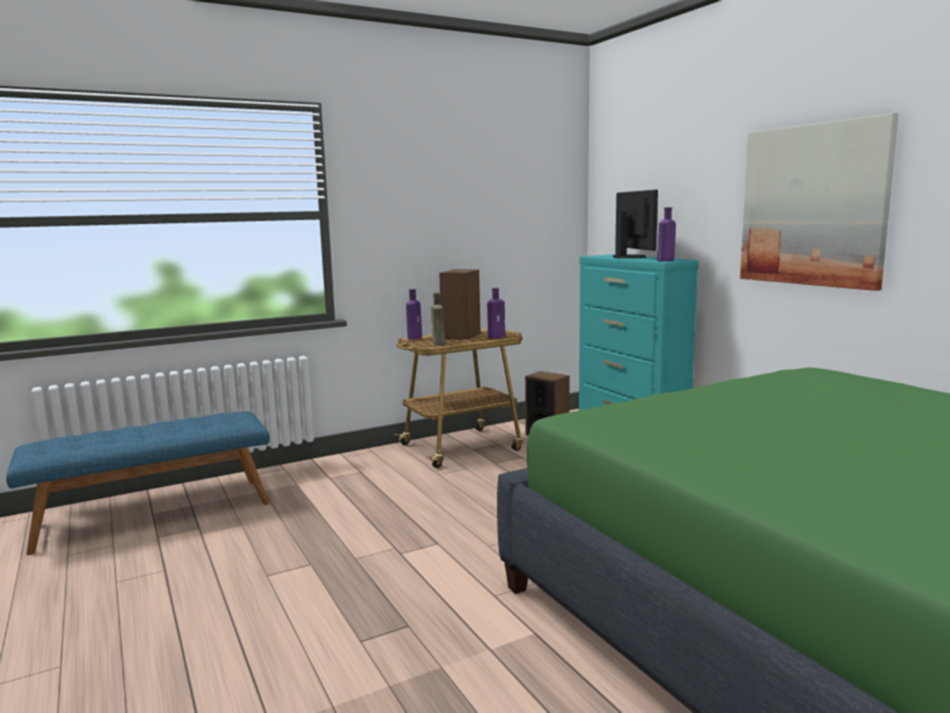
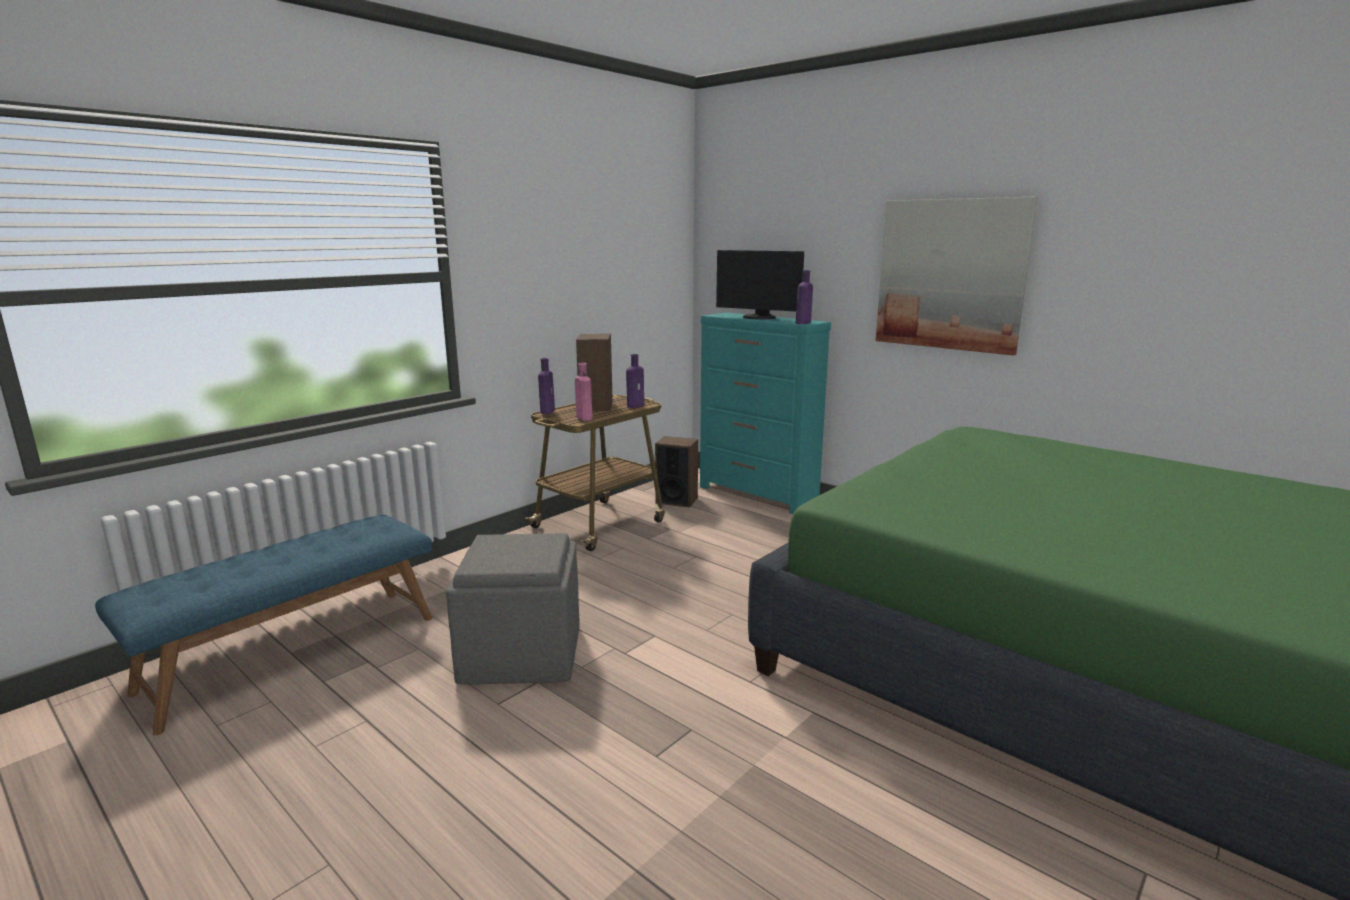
camera: 20 degrees left, 5 degrees up
(315, 540) = (520, 653): none -> grey ottoman
(438, 343) = (583, 418): brown bottle -> pink bottle
(631, 257) = (758, 317): monitor -> monitor turned 150 degrees clockwise

